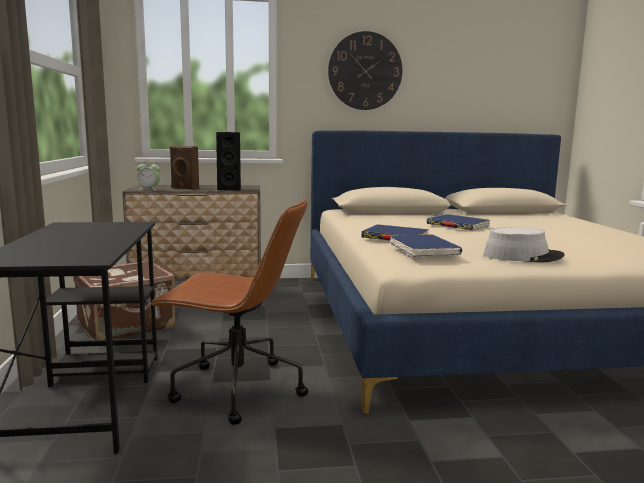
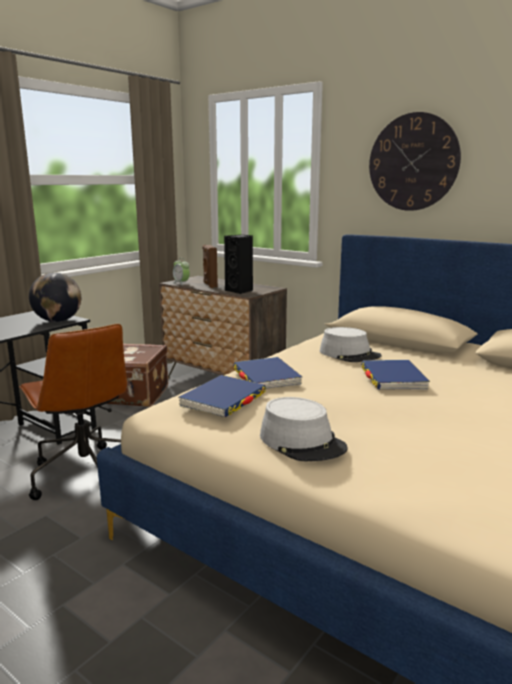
camera: 45 degrees right, 5 degrees up
(124, 226) = (58, 321): none -> globe
(392, 221) = (349, 354): none -> grey hat

